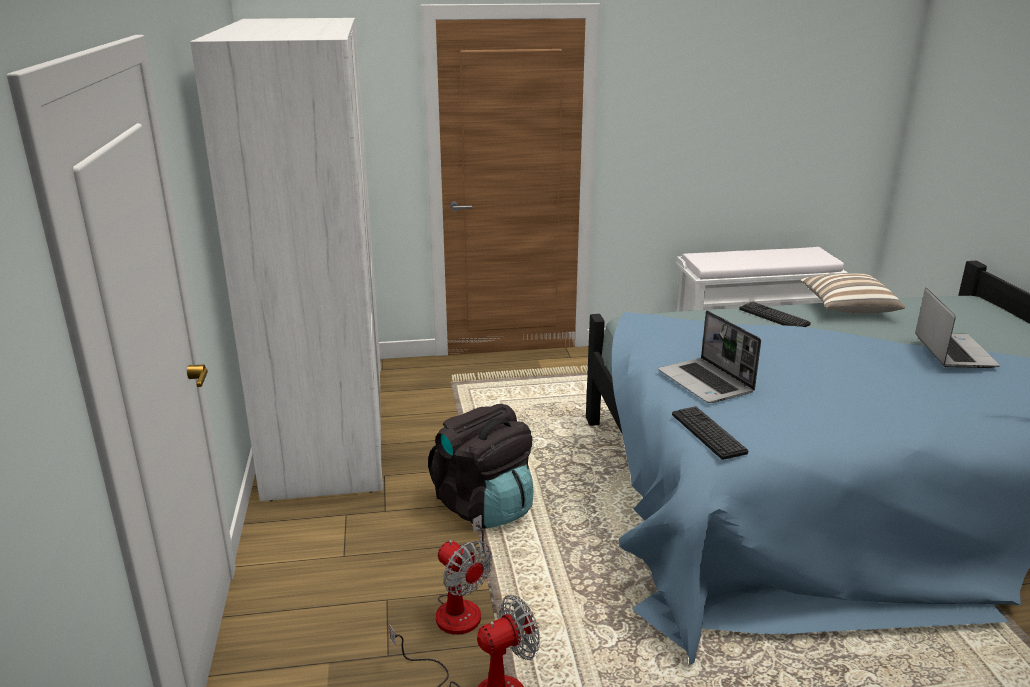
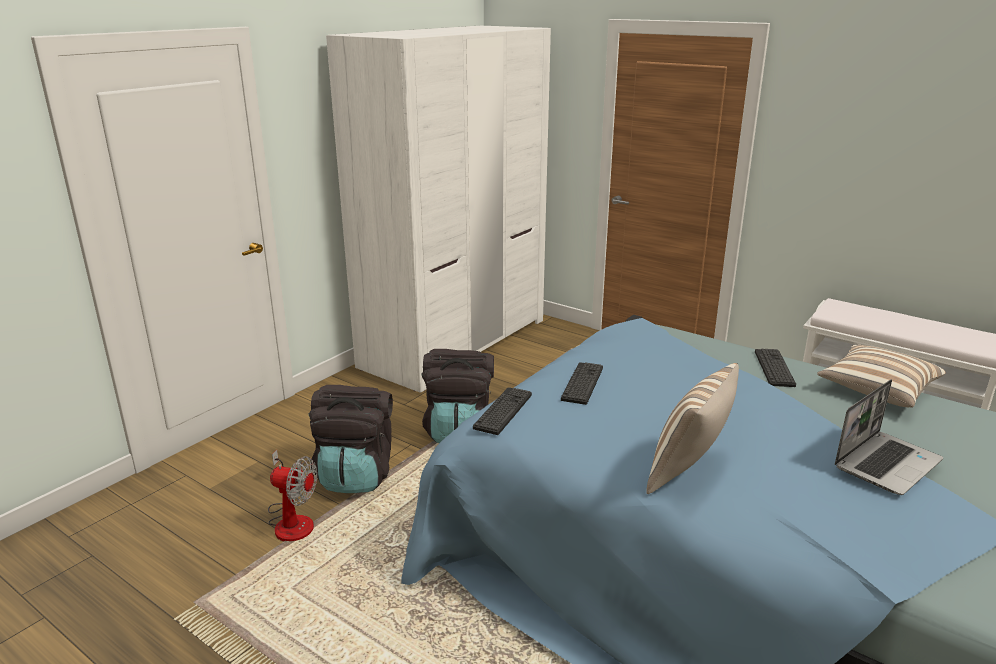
camera: 45 degrees right, 0 degrees up
(462, 605) = (356, 474): fan -> black backpack
(706, 383) = (582, 383): laptop -> keyboard
(897, 412) = (688, 473): none -> pillow

